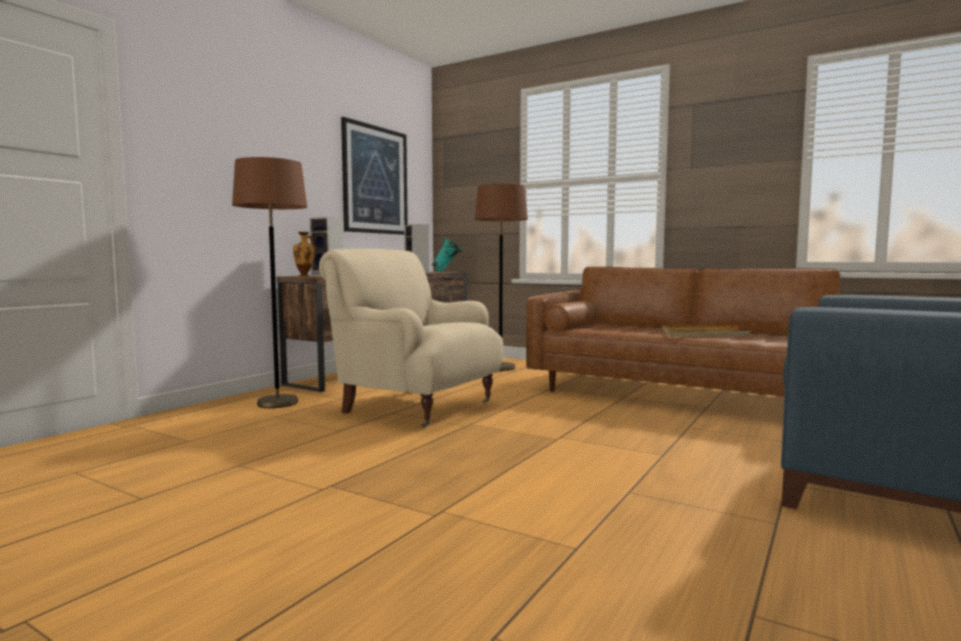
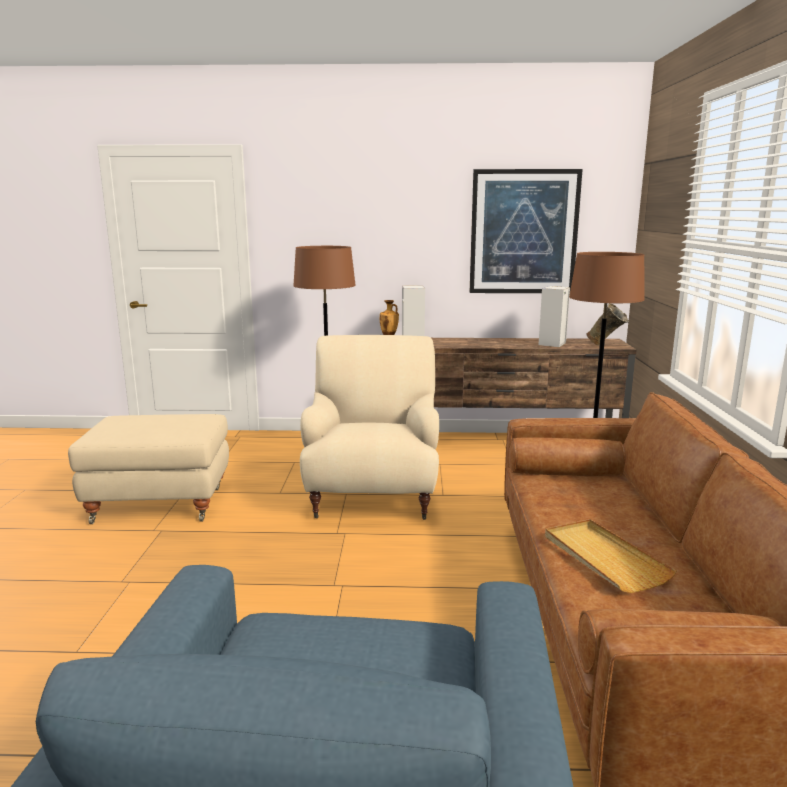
camera: 60 degrees right, 10 degrees up
(247, 479) = (161, 503): none -> beige ottoman
(447, 272) = (606, 346): turquoise vase -> beige vase

